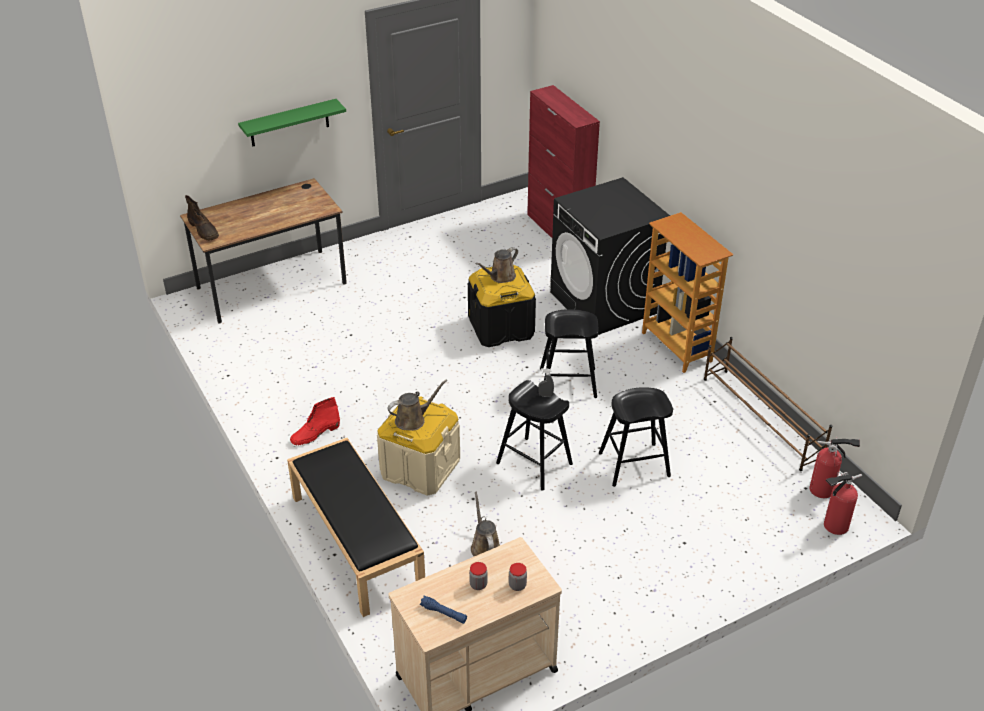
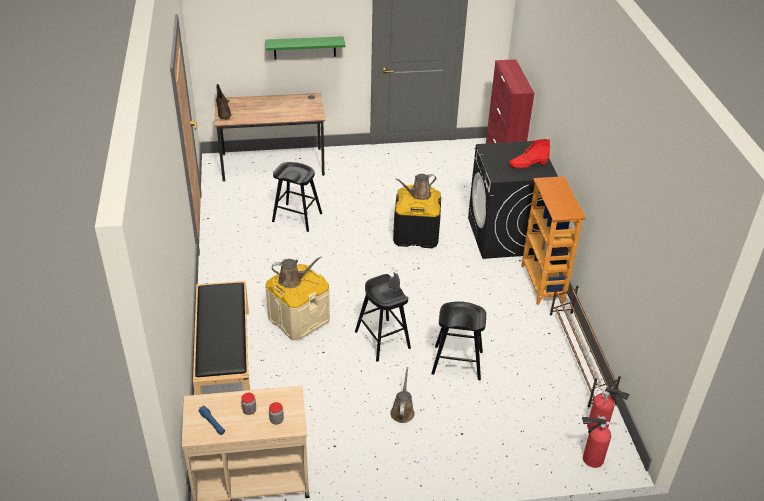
camera: 20 degrees right, 0 degrees up
(315, 434) = (241, 274): red boot -> red boot (528, 164)
(484, 546) = (311, 389): brown watering can -> brown watering can (402, 411)
(568, 383) = (442, 288): black stool -> black stool (297, 217)

